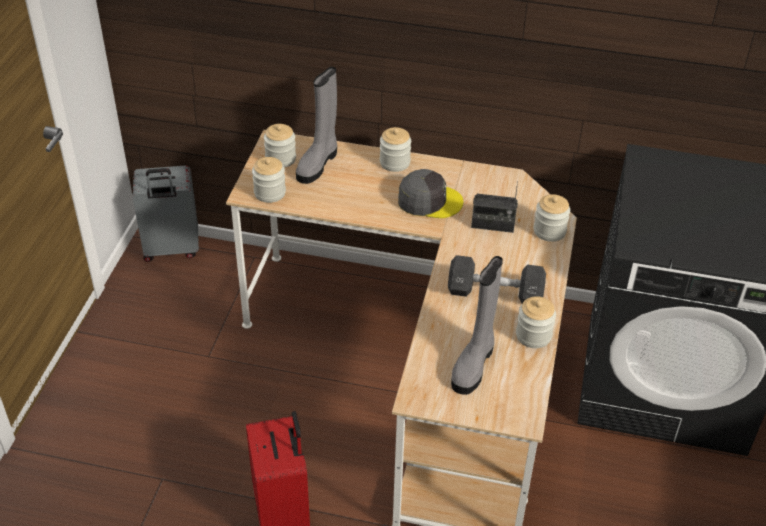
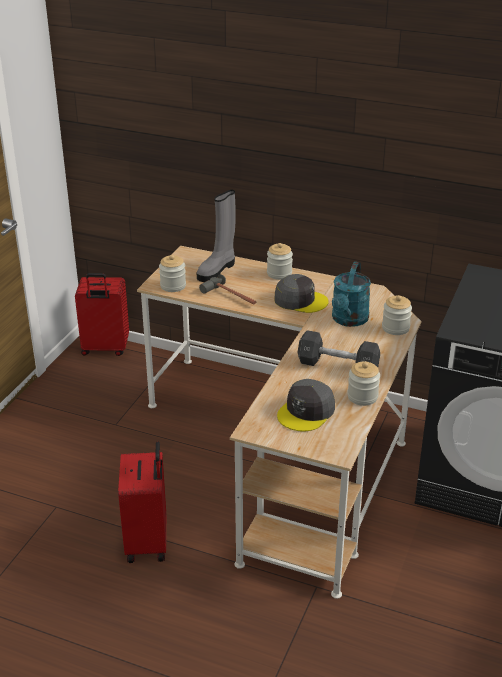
camera: 10 degrees right, 10 degrees down
(171, 249) = (105, 348): grey suitcase -> red suitcase
(280, 159) = (188, 265): jar -> none
(344, 203) = (231, 297): none -> hammer
(474, 364) = (306, 412): grey boot -> grey cap
(492, 225) = (348, 320): radio -> turquoise watering can

